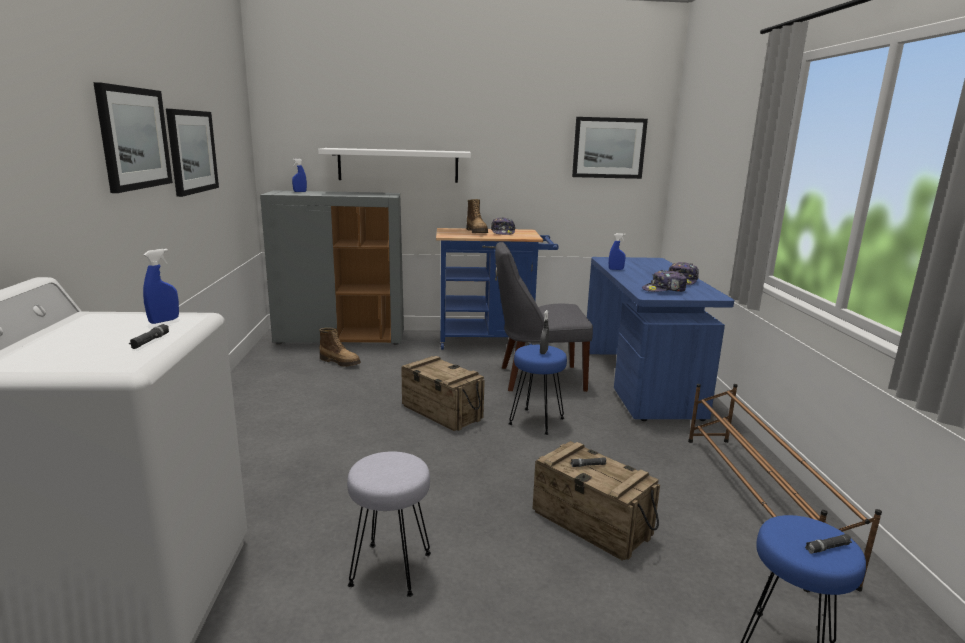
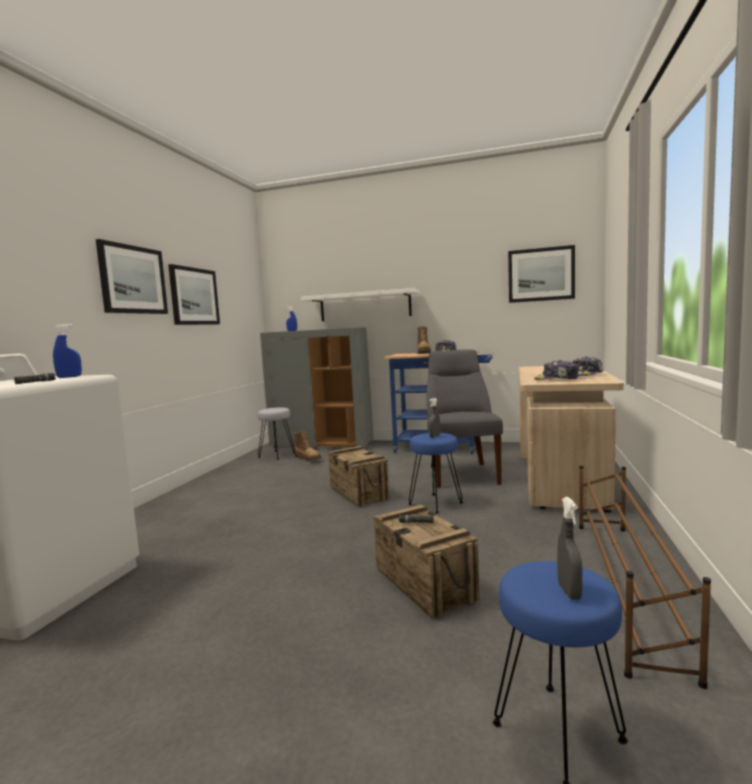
camera: 20 degrees right, 10 degrees down
(391, 568) = (222, 597): grey stool -> grey stool (277, 455)
(537, 378) = (462, 473): grey chair -> grey chair turned 75 degrees clockwise
(616, 269) = (529, 371): blue spray bottle -> none
(641, 383) = (562, 480): blue desk -> beige desk
(827, 548) = (569, 592): black flashlight -> grey spray bottle

